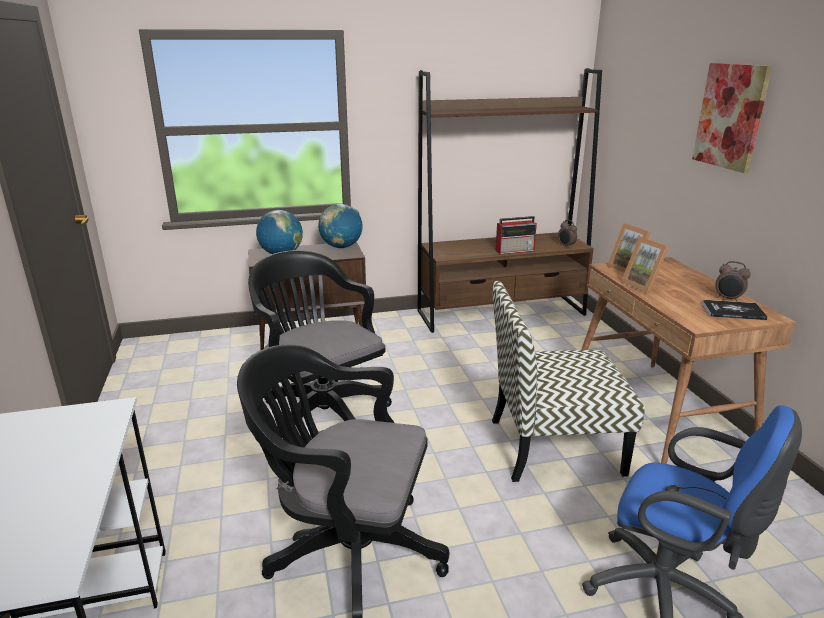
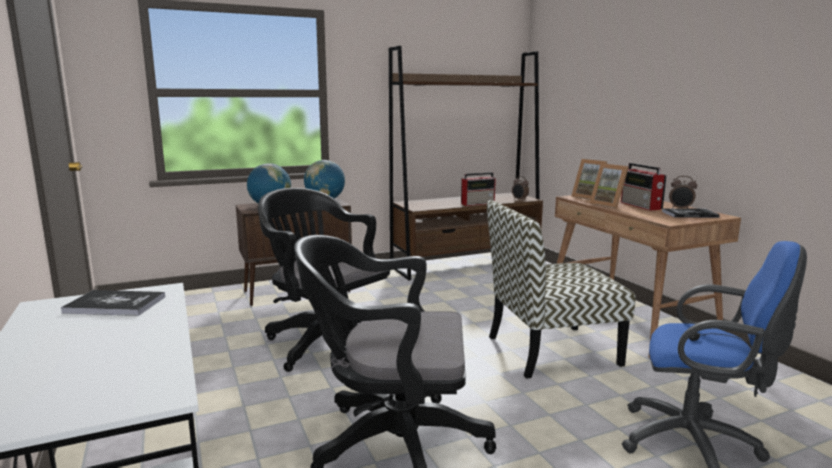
camera: 10 degrees left, 10 degrees down
(63, 428) = (115, 305): none -> book
(682, 290) = (641, 206): none -> radio
(731, 116) = (658, 67): picture -> none

